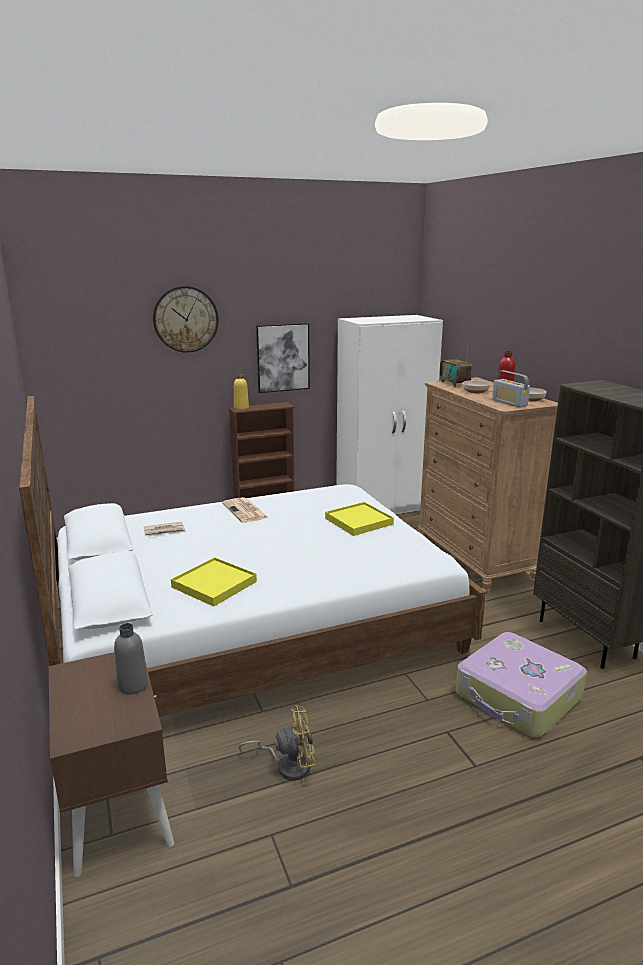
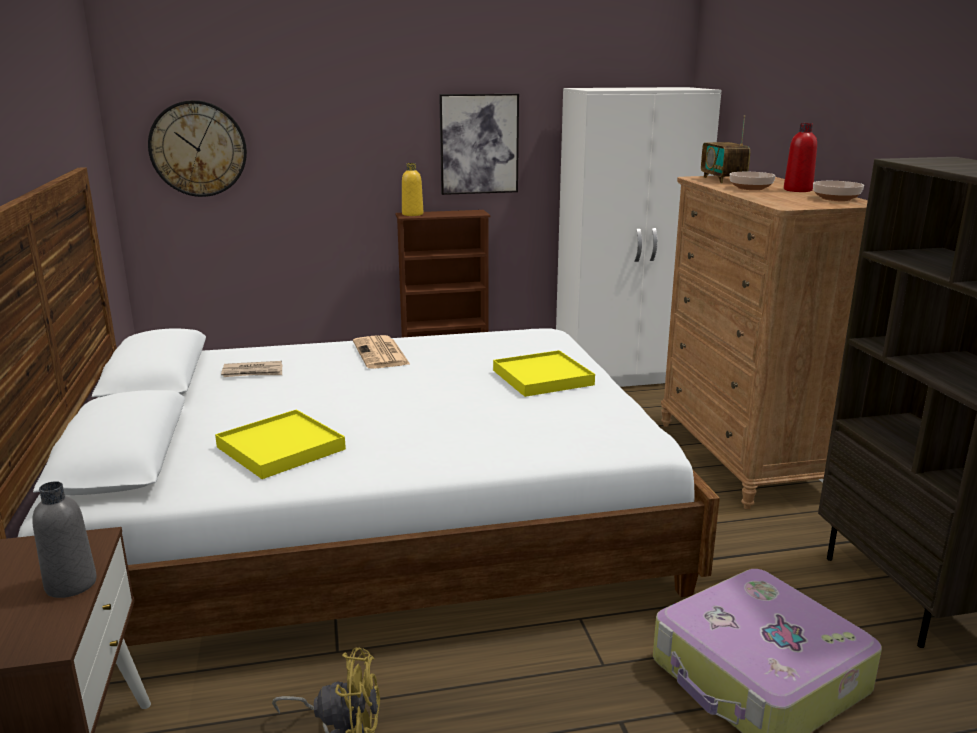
camera: 10 degrees right, 0 degrees up
(185, 319) = (336, 81): wall clock -> wall clock (198, 149)
(509, 403) = (798, 201): radio -> none

